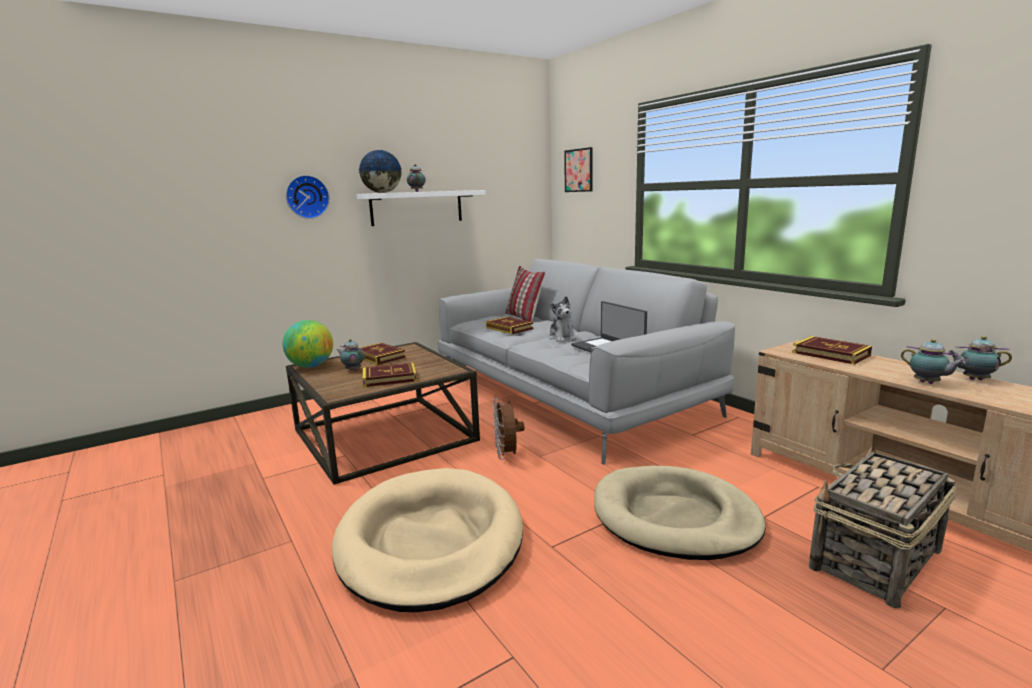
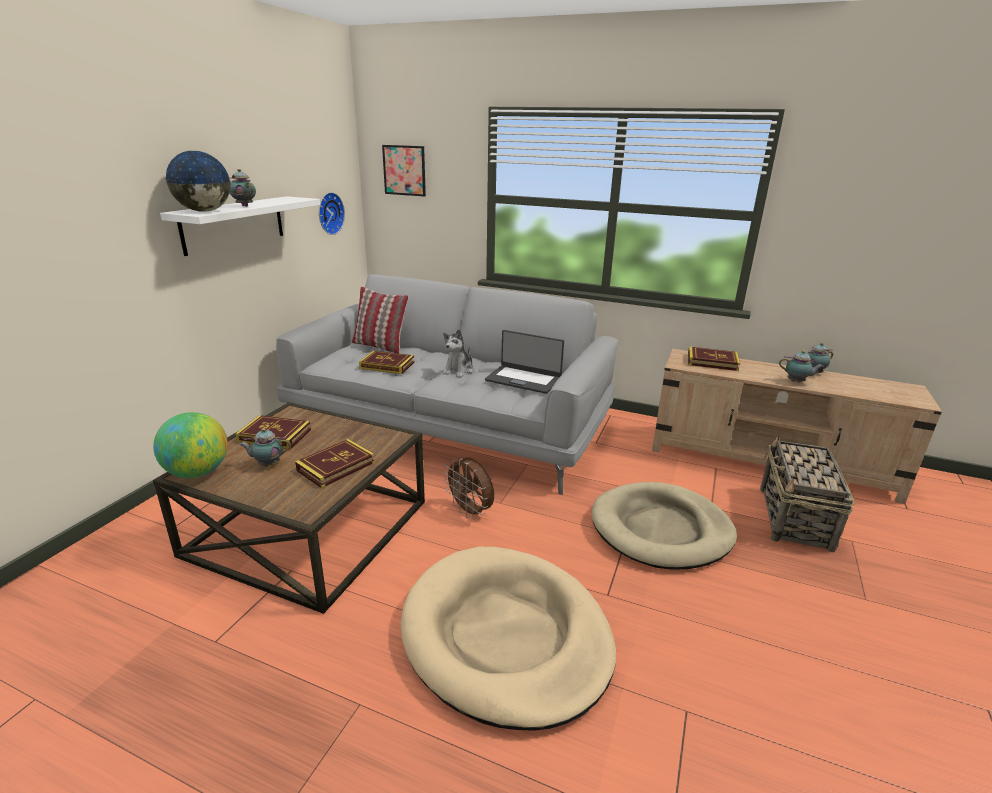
camera: 35 degrees left, 10 degrees up
(307, 197) = (93, 223): wall clock -> wall clock (329, 213)
(562, 338) = (459, 370): plush toy -> plush toy turned 75 degrees clockwise

